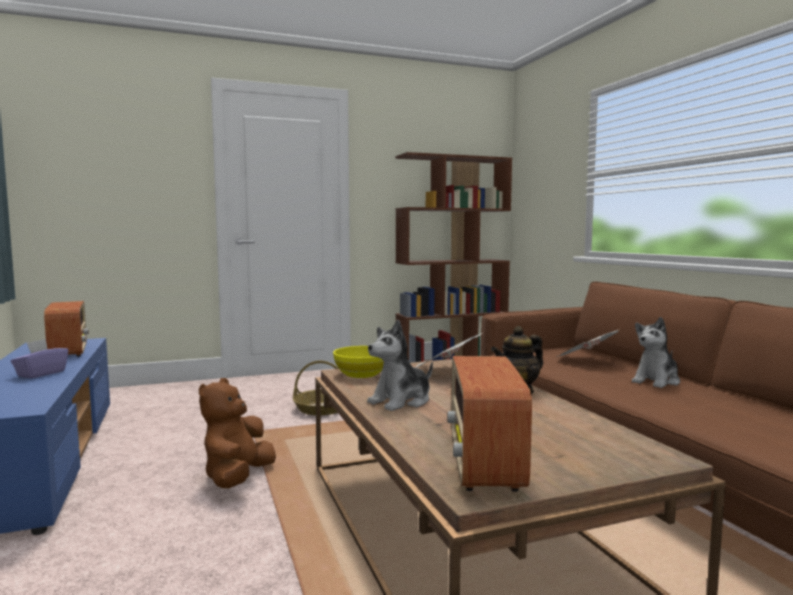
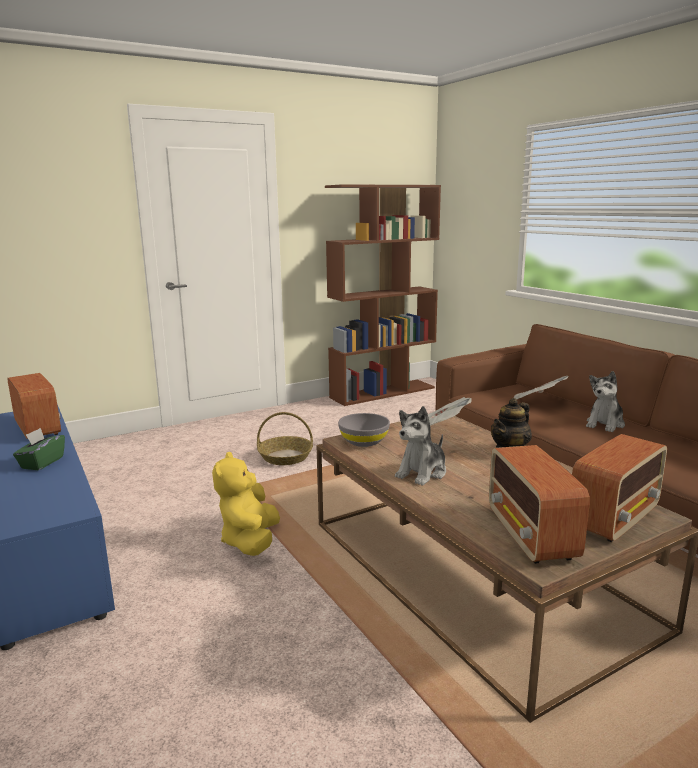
camera: 10 degrees left, 10 degrees up
(41, 374) = (42, 463): purple tissue box -> green tissue box
(237, 478) = (250, 541): brown plush toy -> yellow plush toy
(361, 374) = (364, 441): yellow bowl -> grey bowl
(606, 455) = (615, 517): none -> radio

